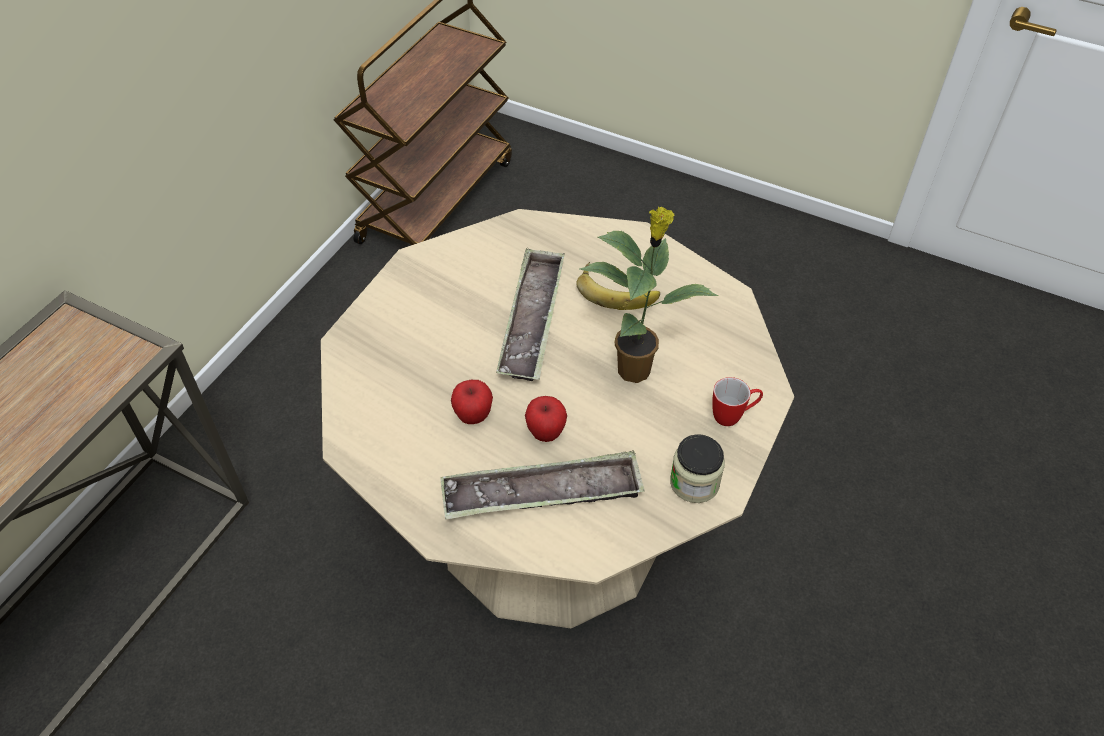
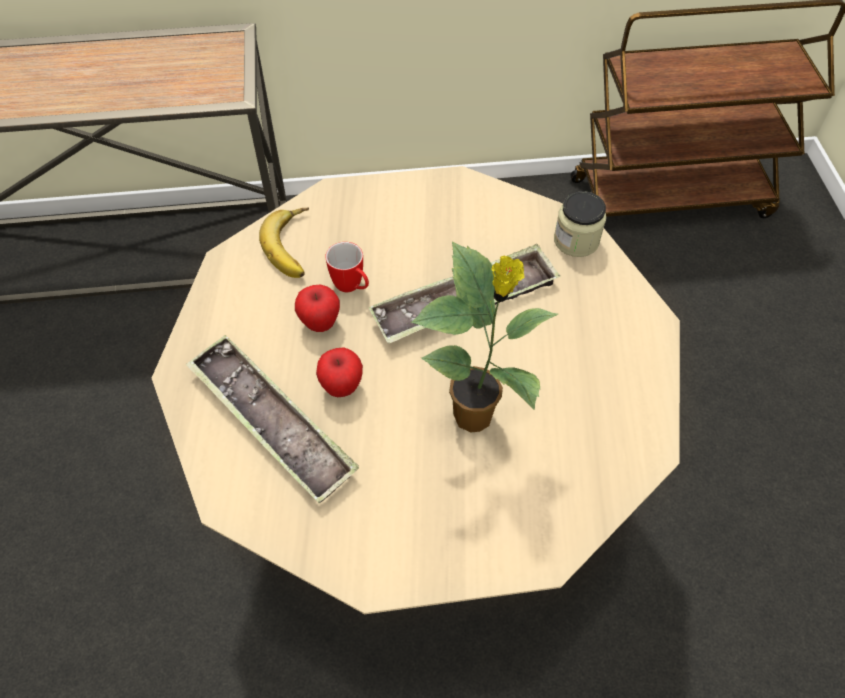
camera: 55 degrees right, 5 degrees up
(617, 290) = (563, 346): banana -> banana (295, 246)
(694, 483) = (371, 546): jar -> jar (576, 240)
(733, 416) = (484, 538): mug -> mug (352, 287)

